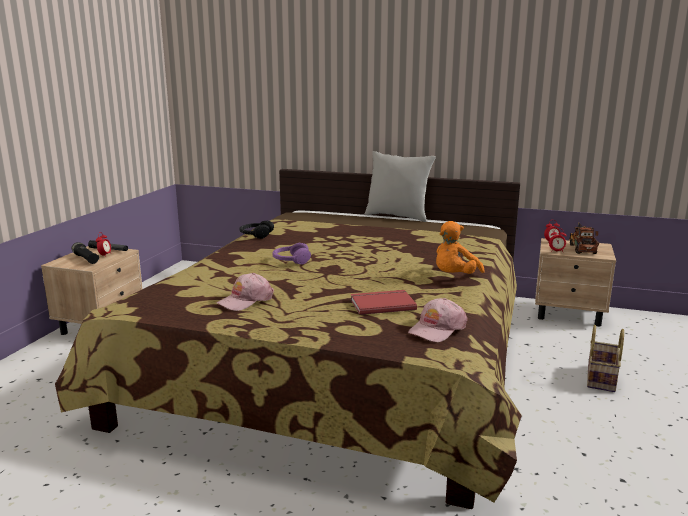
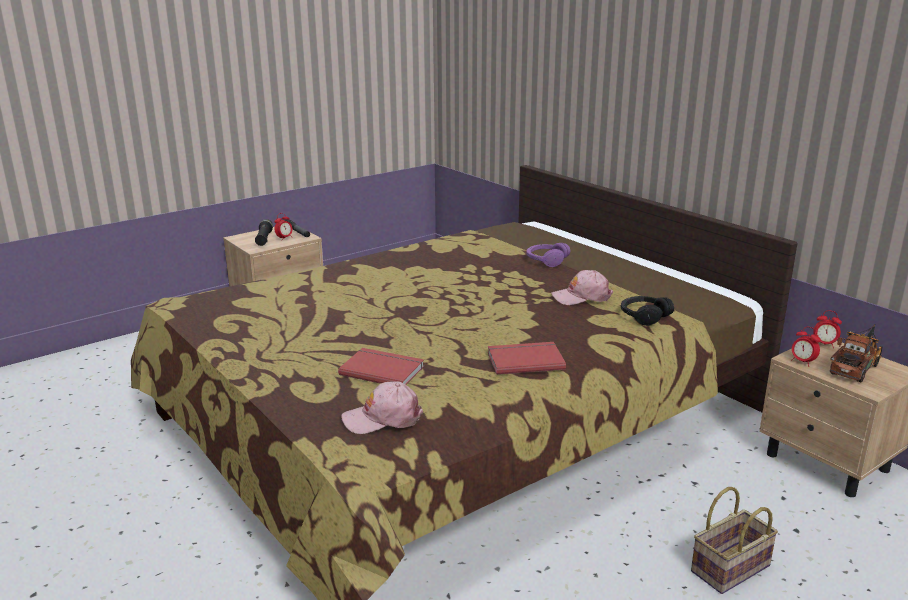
camera: 35 degrees right, 5 degrees up
(245, 300) = (272, 325): pink cap -> pink cap (581, 297)
(256, 235) = (415, 248): black headphones -> black headphones (644, 316)
(291, 261) = (390, 289): purple headphones -> purple headphones (546, 261)
(397, 216) = (633, 255): grey pillow -> none
(454, 277) = (524, 360): orange plush toy -> red book

